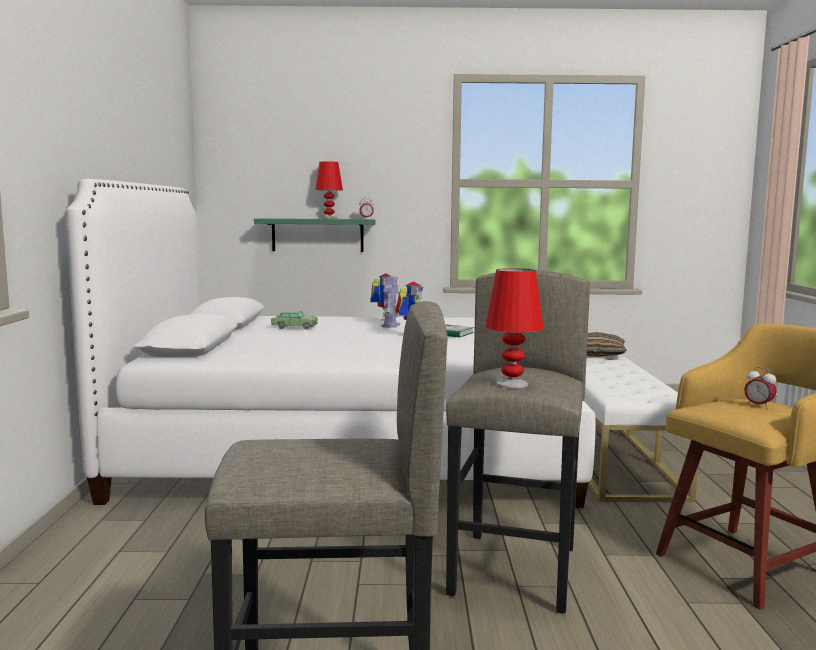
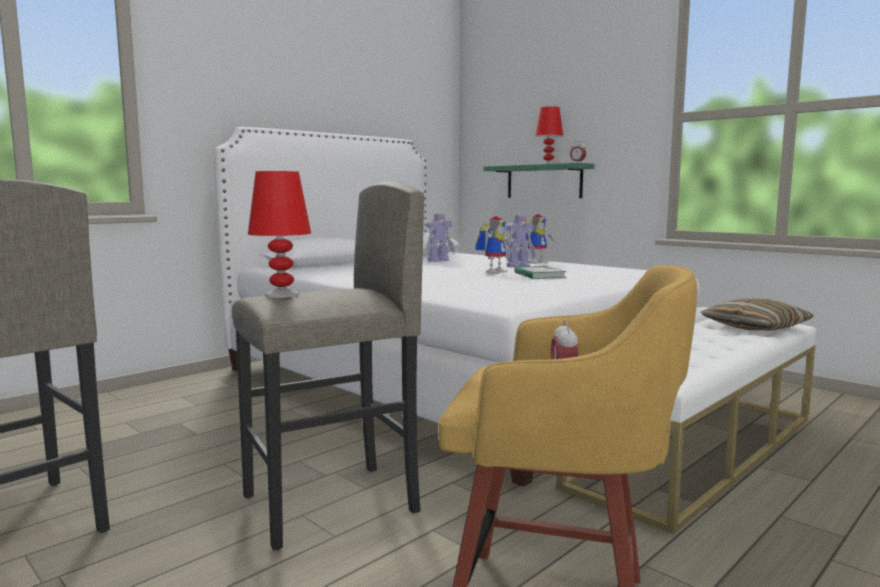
camera: 45 degrees right, 0 degrees up
(294, 327) = (439, 260): toy car -> toy robot

